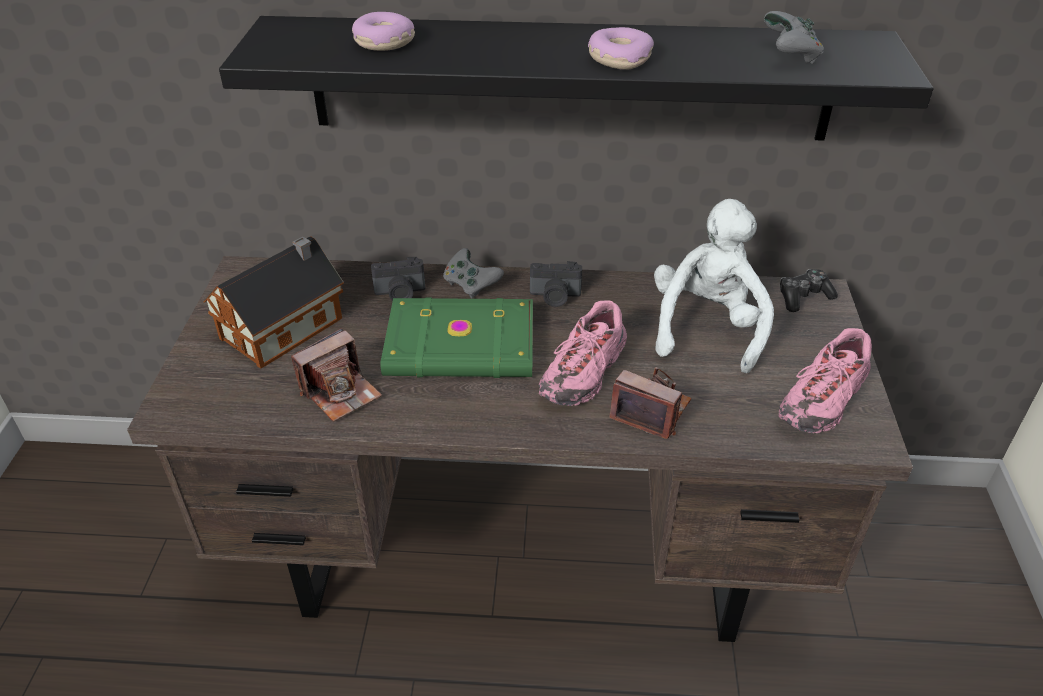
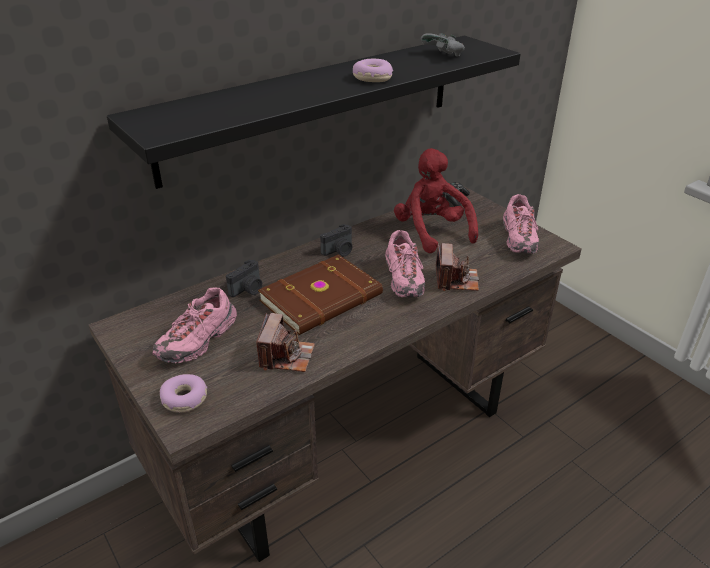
camera: 40 degrees left, 5 degrees down
(286, 326) = (198, 341): toy house -> pink shoe
(384, 42) = (227, 105): donut -> donut (185, 399)
(461, 346) = (323, 298): green book -> brown book
(471, 285) = (284, 266): grey game controller -> none
(650, 411) = (456, 280): camera -> camera turned 105 degrees clockwise
(707, 328) = (431, 232): white plush toy -> red plush toy

